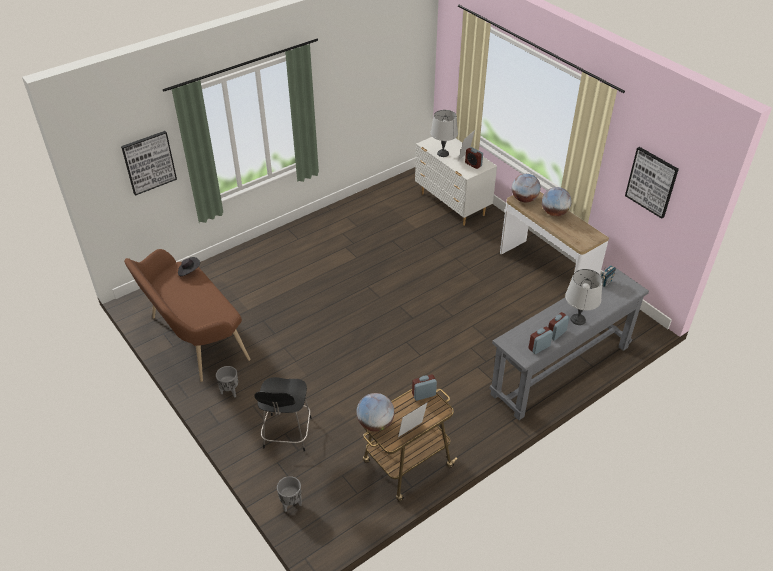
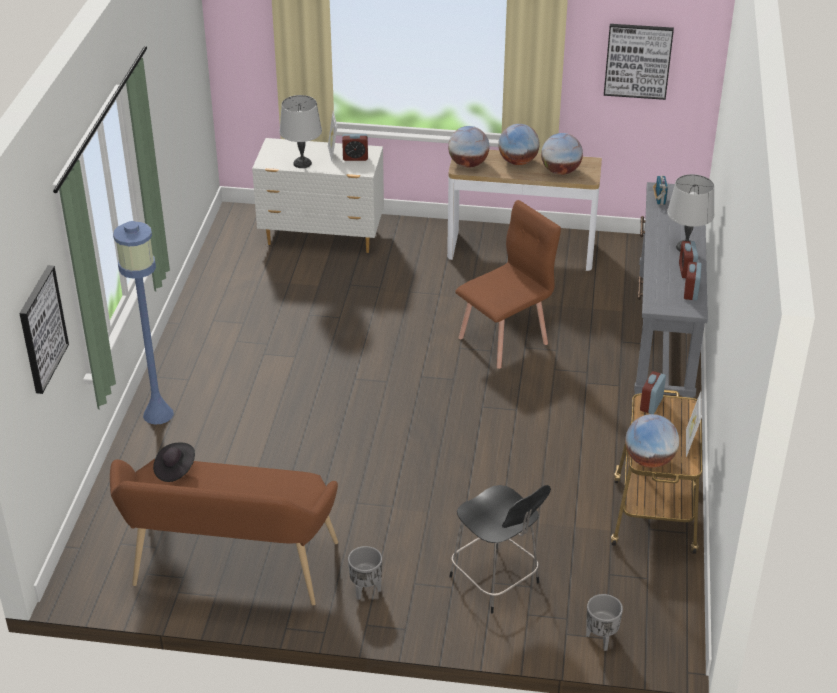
camera: 45 degrees left, 5 degrees down
(264, 247) = (157, 414): none -> blue floor lamp
(466, 315) = (504, 340): none -> brown chair
(571, 232) = (560, 171): none -> globe

